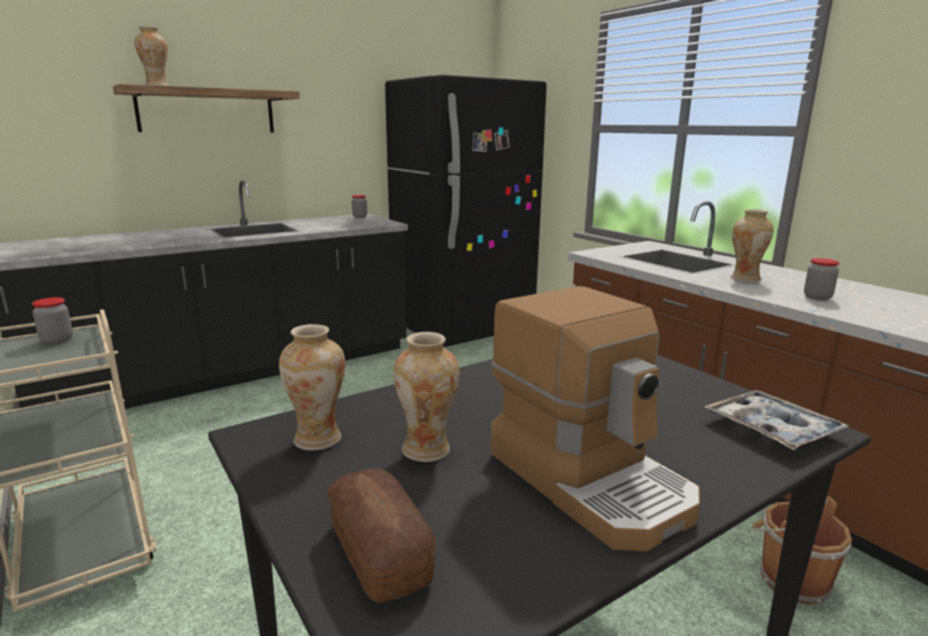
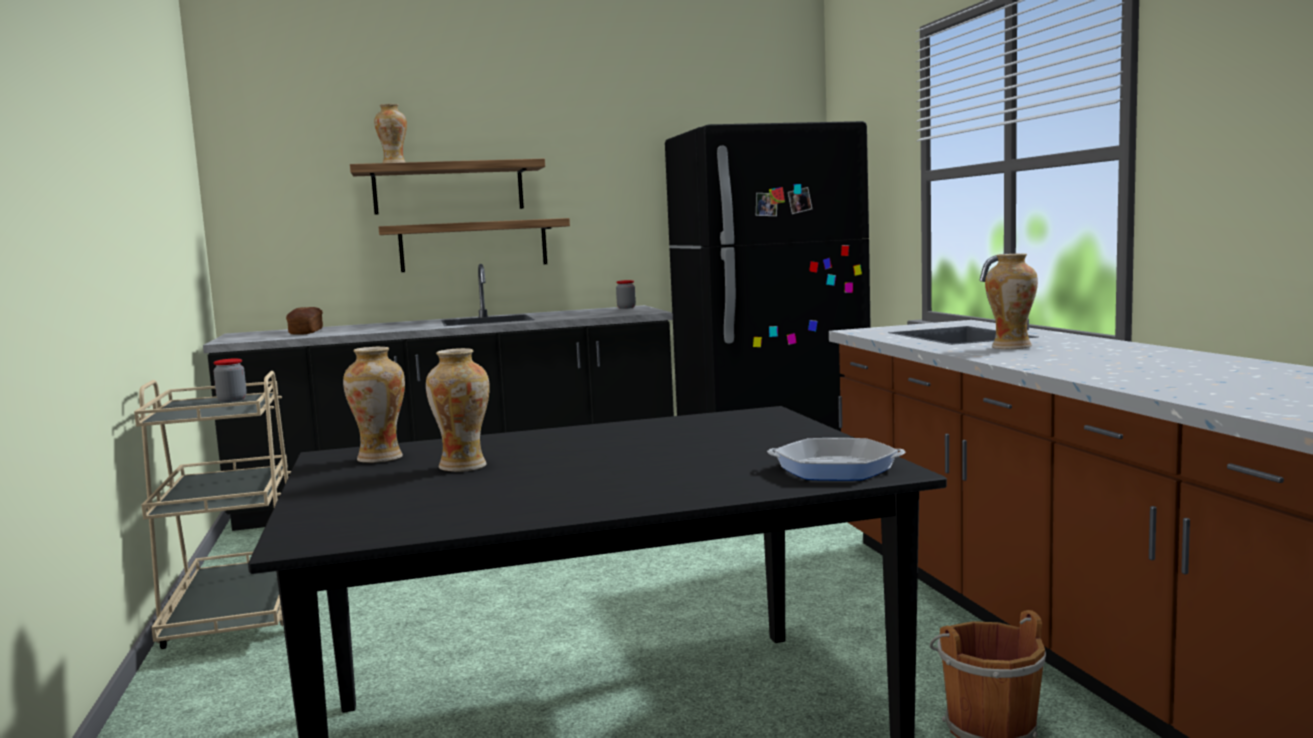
camera: 20 degrees right, 10 degrees down
(231, 163) = (473, 245): none -> shelf
(379, 553) = (350, 506): bread -> bread (306, 332)
(591, 479) = (582, 486): coffee machine -> none
(772, 429) = (835, 468): tray -> frying pan
(817, 297) = (1069, 359): jar -> none

